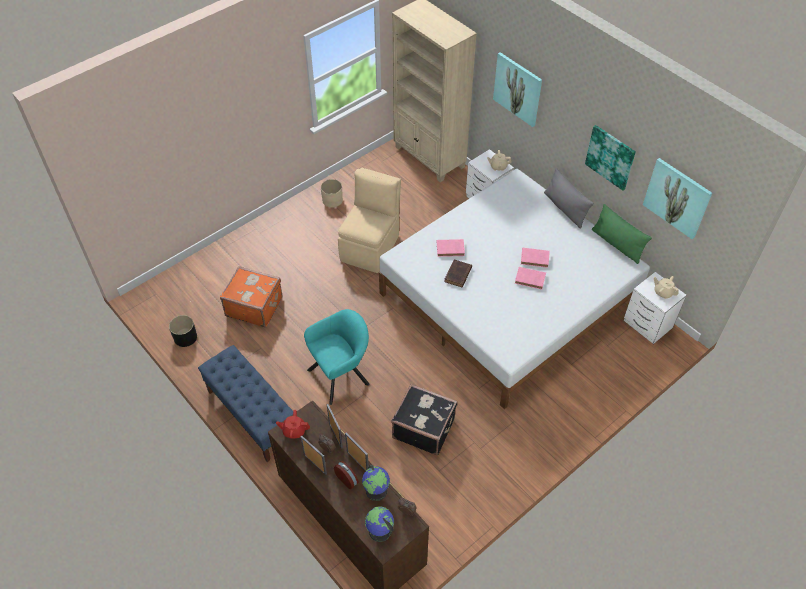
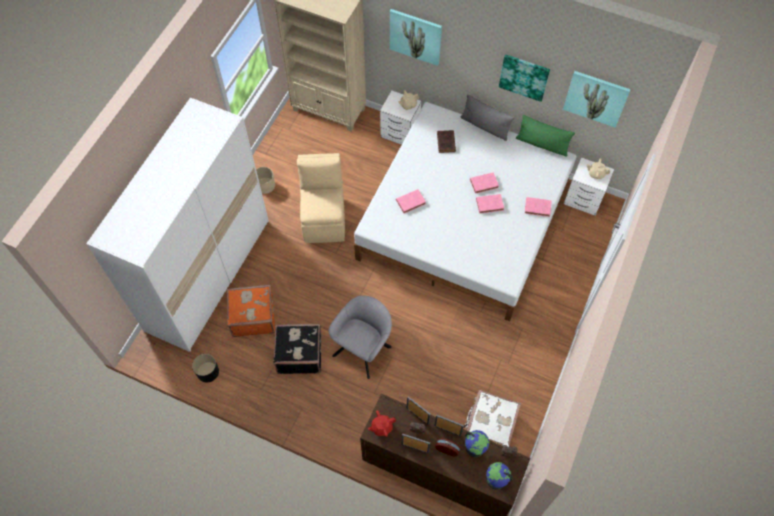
camera: 25 degrees left, 10 degrees up
(236, 255) = (209, 274): none -> white wardrobe
(252, 415) = (308, 417): blue bench -> none
(341, 375) = (364, 348): turquoise armchair -> grey armchair
(423, 428) = (455, 365): black suitcase -> black suitcase (299, 354)
(425, 502) = (488, 427): none -> white suitcase
(457, 275) = (429, 224): brown book -> brown book (446, 143)
(580, 300) = (538, 208): none -> pink book

